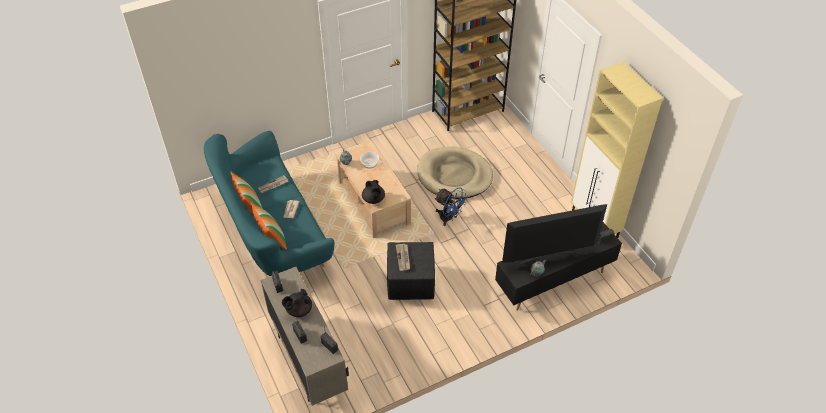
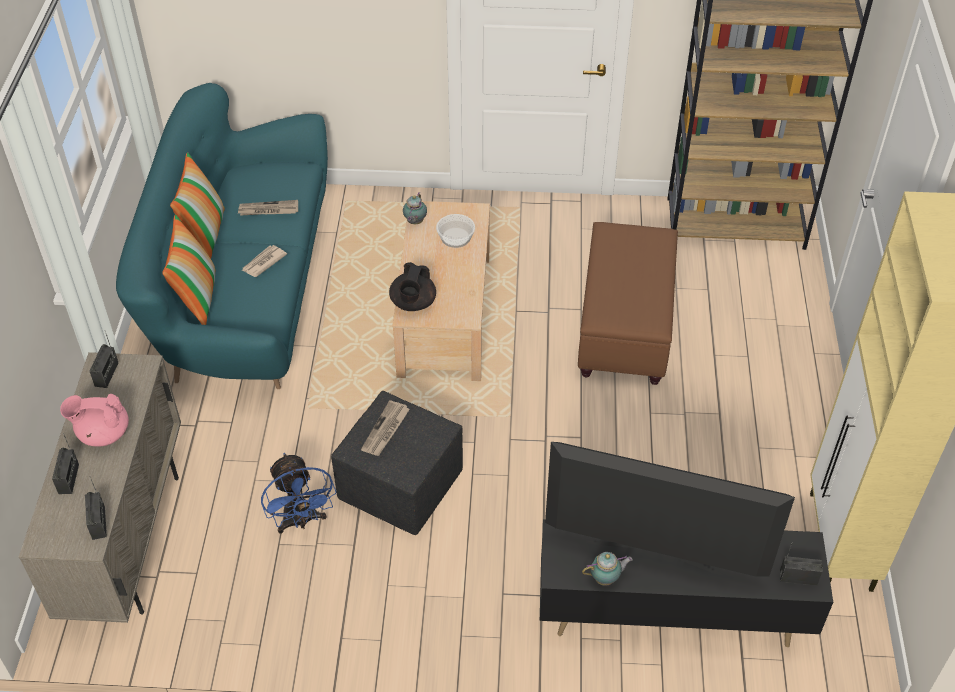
camera: 30 degrees right, 0 degrees up
(298, 310) = (103, 433): black teapot -> pink teapot
(449, 218) = (557, 402): blue fan -> blue fan (301, 521)
(454, 175) = (624, 329): beige dog bed -> brown ottoman

